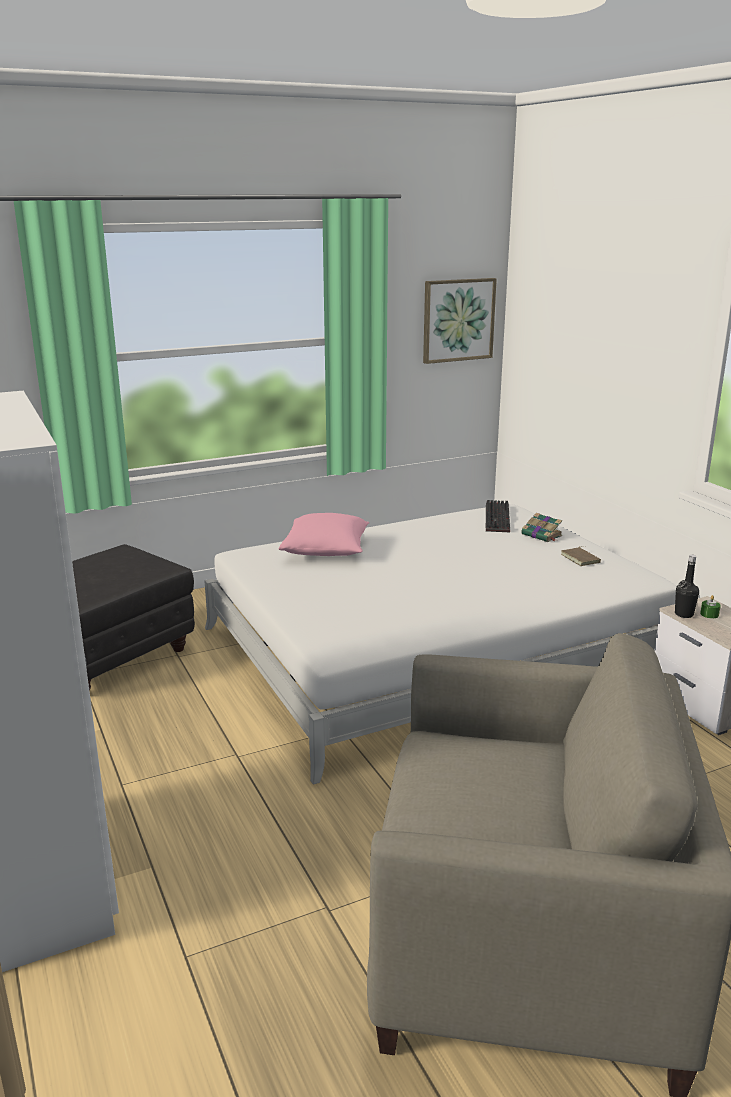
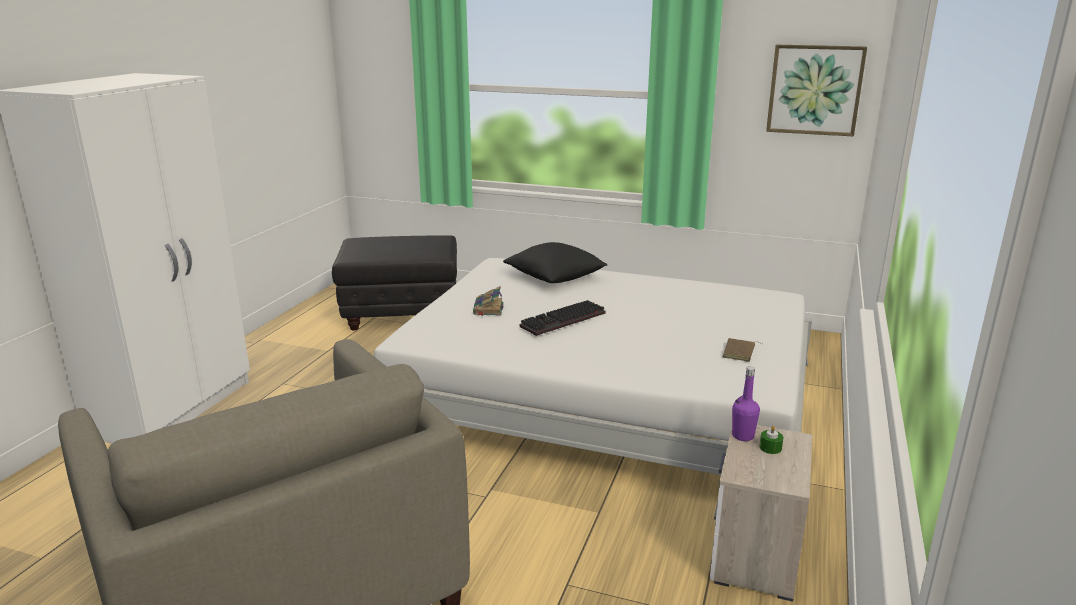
camera: 45 degrees right, 0 degrees up
(326, 551) = (555, 278): pink pillow -> black pillow
(499, 519) = (751, 300): keyboard -> keyboard (563, 321)
(542, 535) = (756, 324): book -> book (488, 309)
(684, 614) = (743, 436): black bottle -> purple bottle

